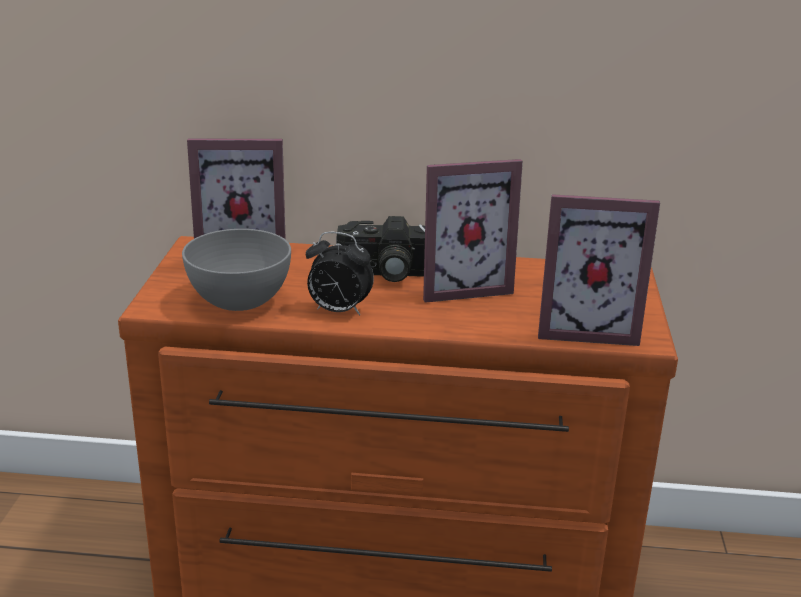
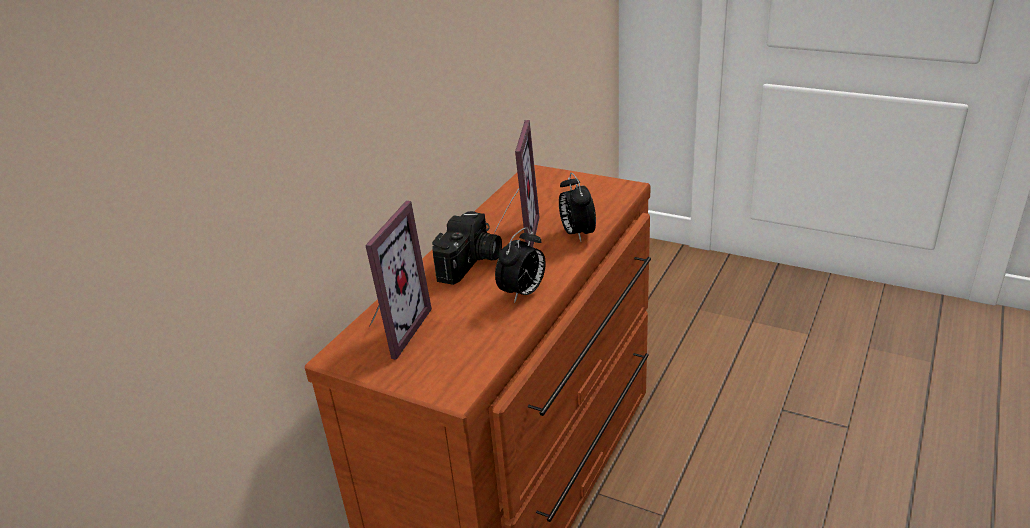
camera: 65 degrees left, 5 degrees up
(240, 302) = (477, 340): grey bowl -> none
(490, 323) = (577, 233): none -> alarm clock
(586, 328) = (602, 202): picture frame -> none

